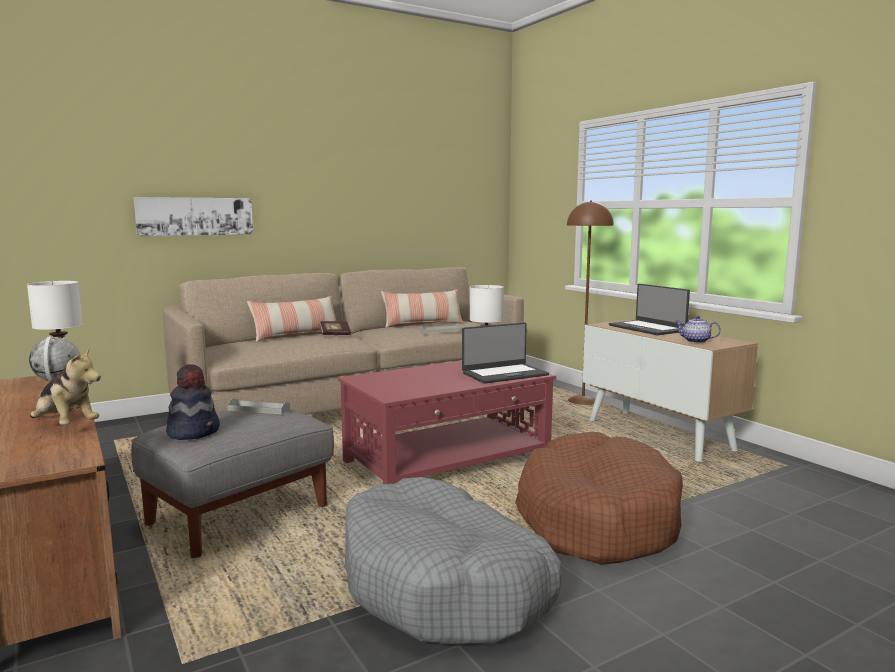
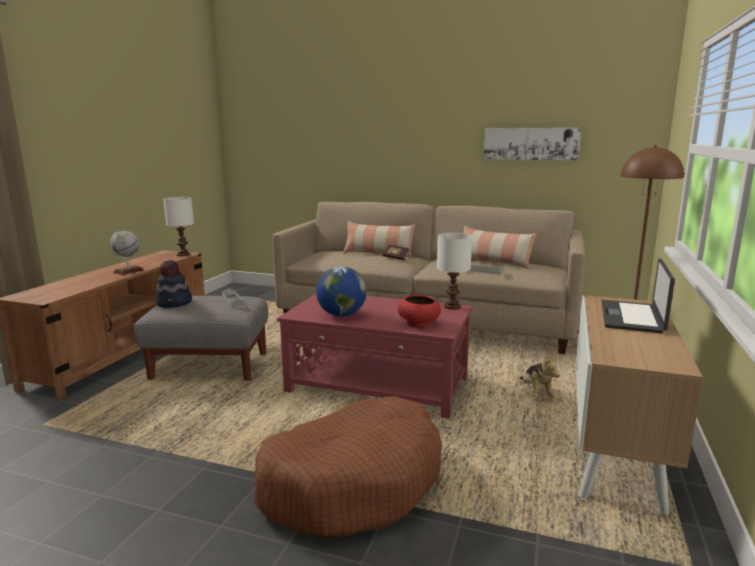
camera: 50 degrees right, 5 degrees up
(65, 426) = (97, 281): plush toy -> plush toy (536, 393)
(195, 216) = (344, 153): picture -> picture (530, 144)
(431, 385) = (341, 315): none -> globe
(444, 584) = (178, 460): grey dog bed -> none
(504, 374) = (419, 323): laptop -> red bowl
(695, 341) = (620, 347): teapot -> none

